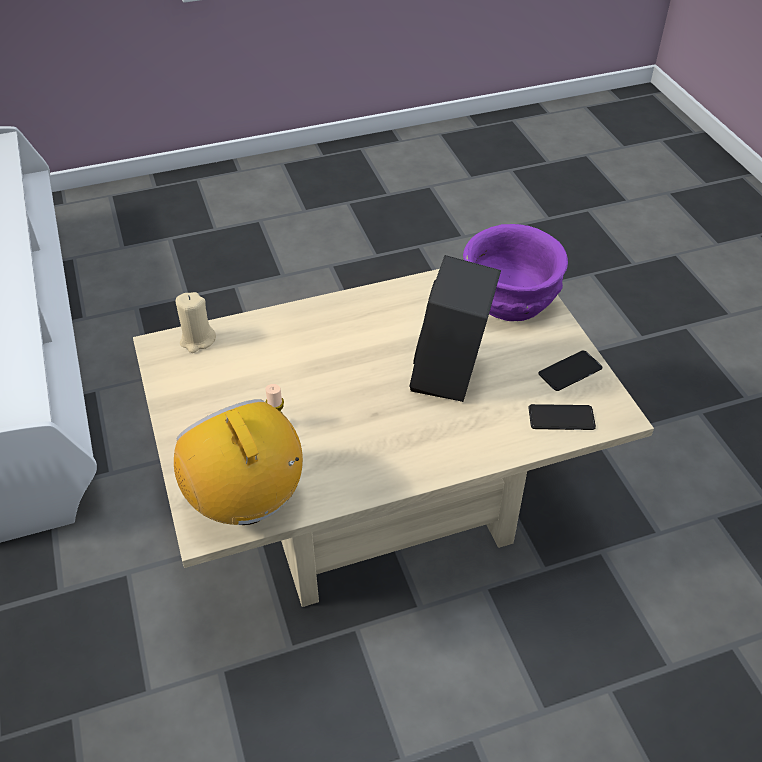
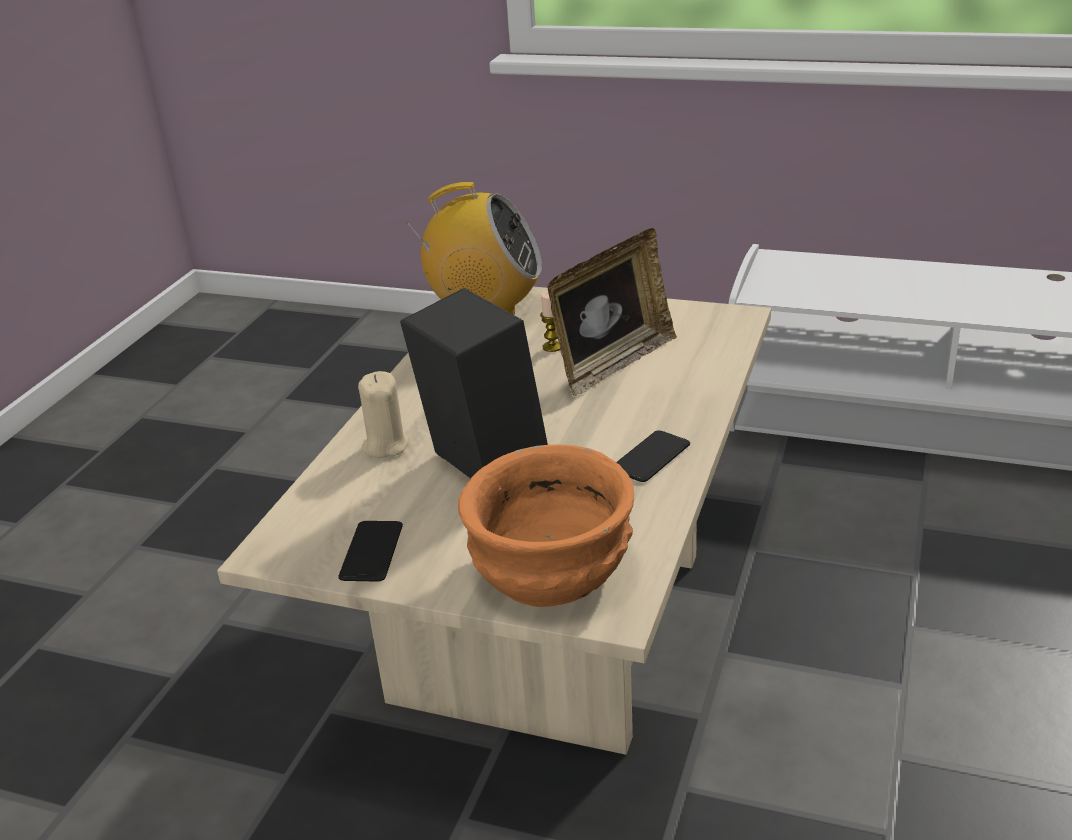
camera: 130 degrees right, 15 degrees down
(197, 340) = (725, 336): beige candle -> beige candle (385, 445)
(279, 378) = (612, 364): none -> picture frame
(511, 298) = (551, 573): purple bowl -> orange bowl
(561, 418) = (325, 508): phone -> phone (651, 457)

